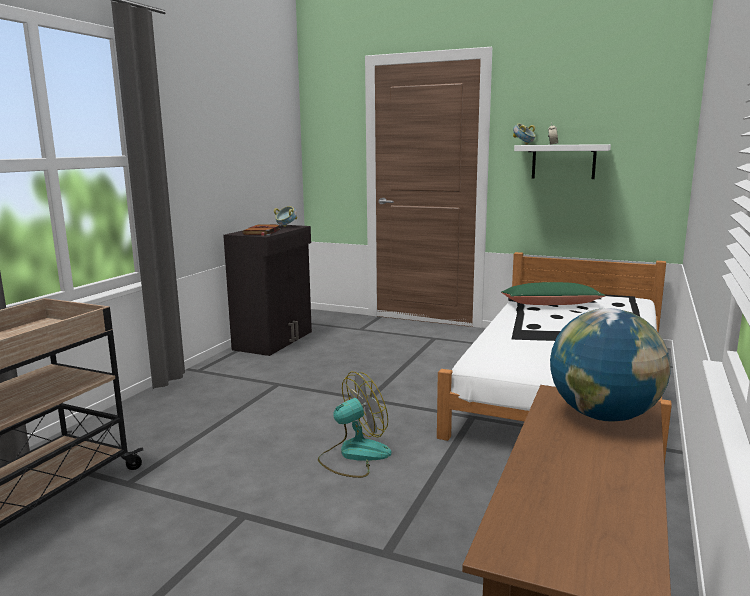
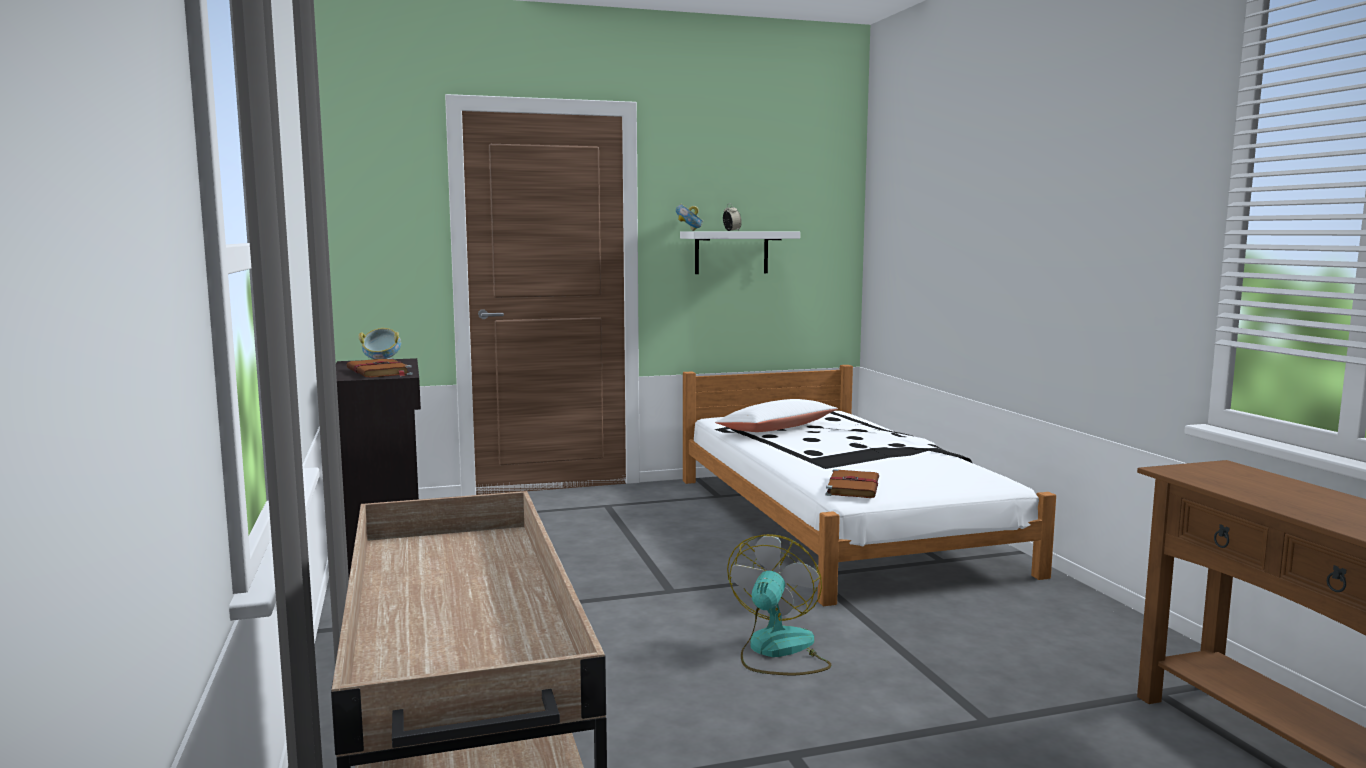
camera: 40 degrees left, 5 degrees down
(495, 356) = (852, 487): none -> brown book
(550, 304) = (777, 429): green pillow -> white pillow
(603, 416) = (1235, 475): globe -> none

